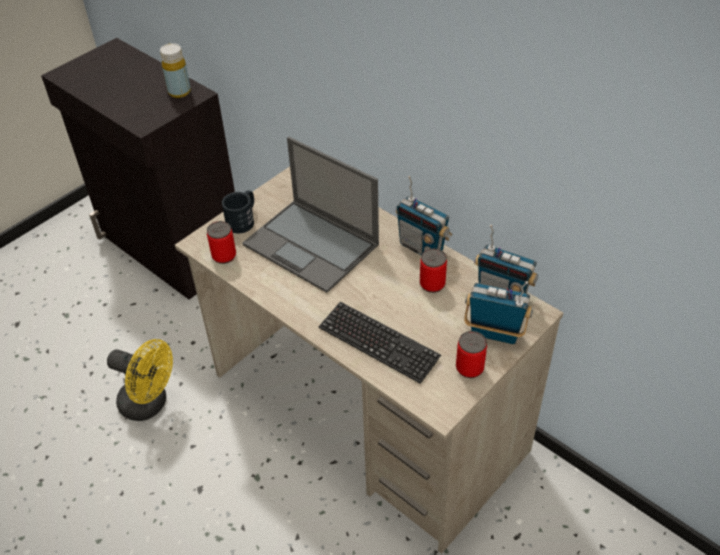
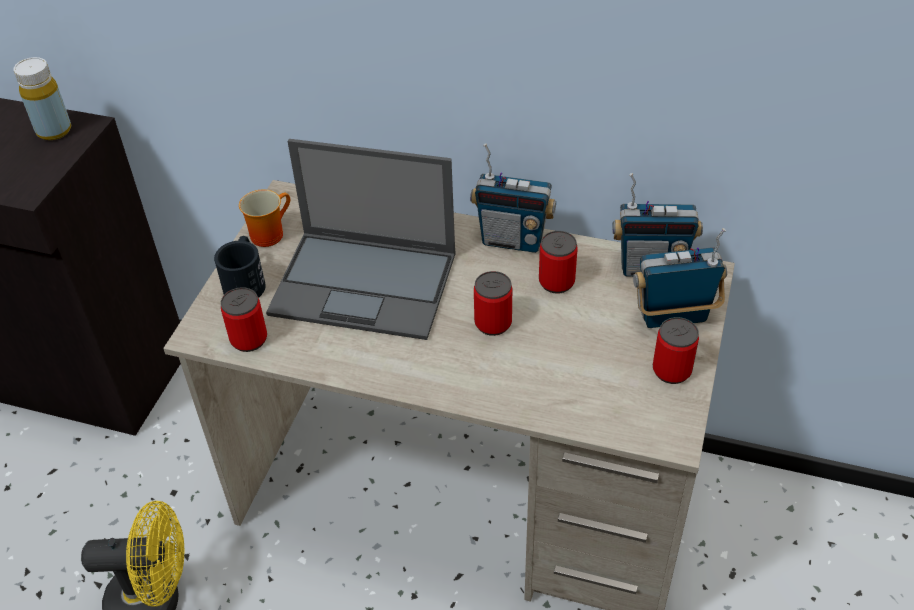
camera: 25 degrees left, 0 degrees up
(274, 193) = (268, 232): none -> mug
(374, 297) = (493, 323): none -> can
(378, 343) = (538, 381): keyboard -> none

